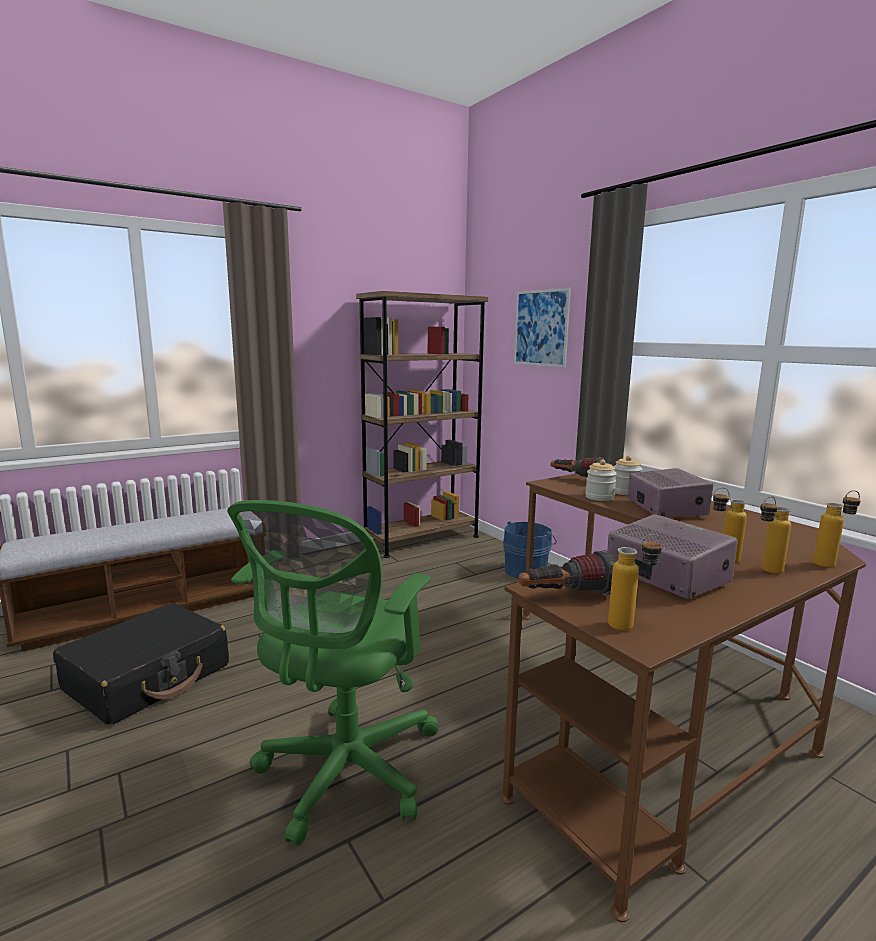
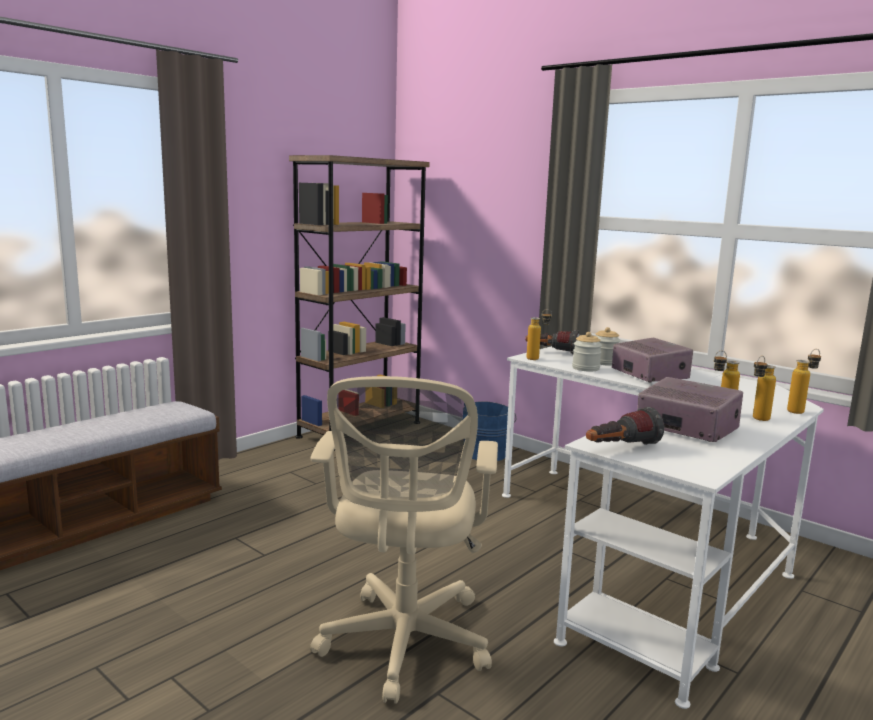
camera: 15 degrees left, 0 degrees up
(148, 677) = (138, 591): black suitcase -> none
(343, 774) = (404, 646): green office chair -> beige office chair
(541, 328) = (492, 198): picture -> none
(630, 626) = (684, 465): bottle -> bottle (537, 359)
(651, 703) = (648, 555): brown desk -> white desk

